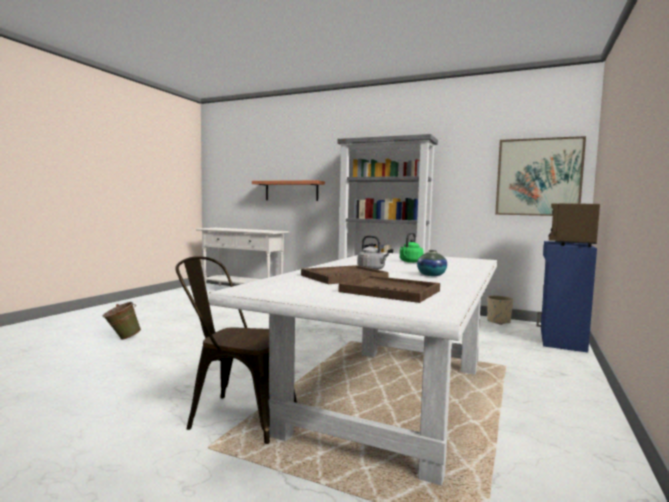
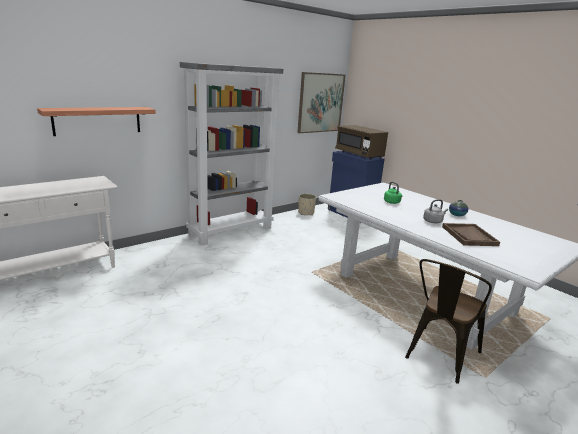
camera: 65 degrees left, 15 degrees up
(122, 338) = (192, 407): green bucket -> none
(390, 291) = (518, 238): brown tray -> none

